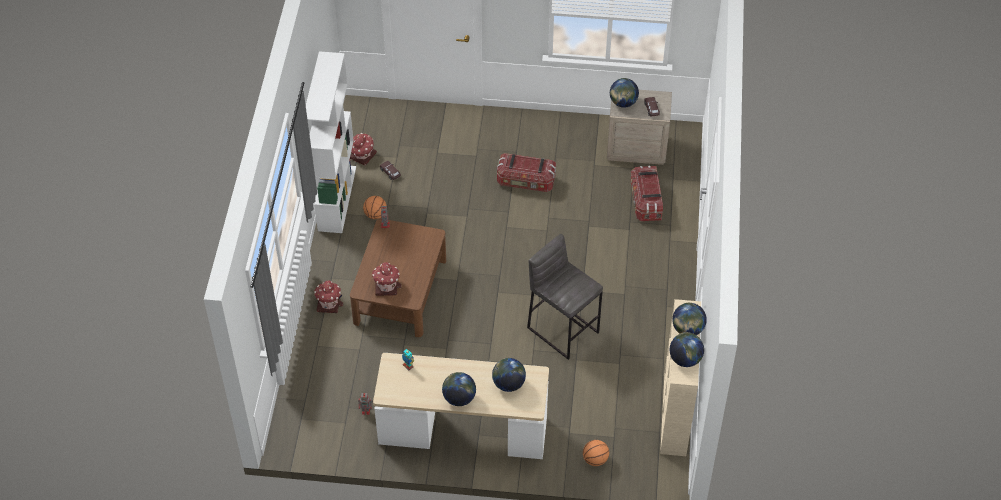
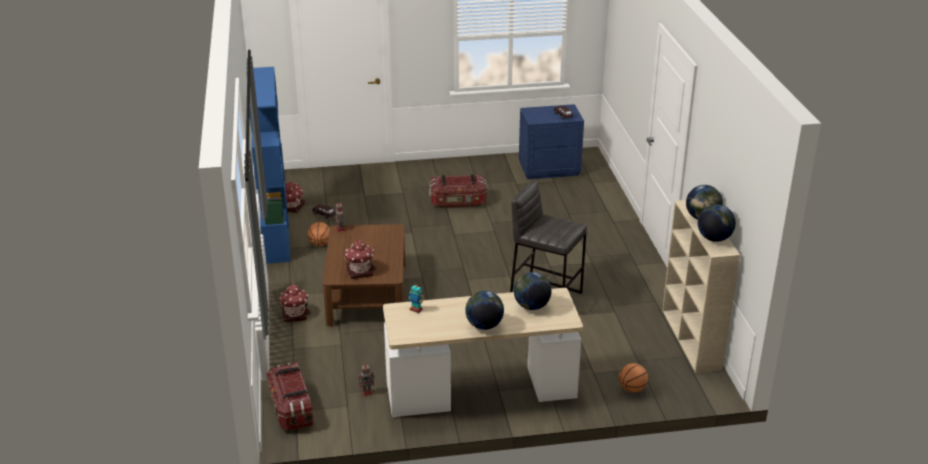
camera: 15 degrees left, 20 degrees down
(336, 198) = (276, 238): white bookcase -> blue bookcase
(623, 103) = (535, 115): globe -> none
(636, 148) = (549, 168): beige nightstand -> blue nightstand
(645, 202) = (576, 200): storage box -> storage box (291, 409)

